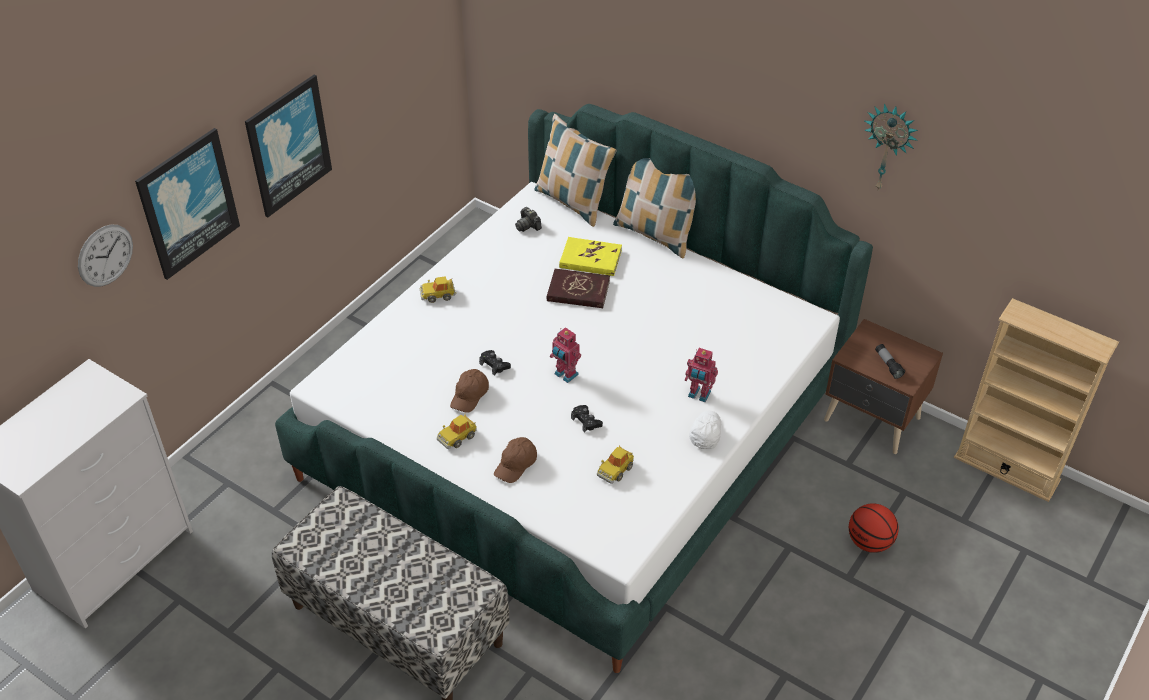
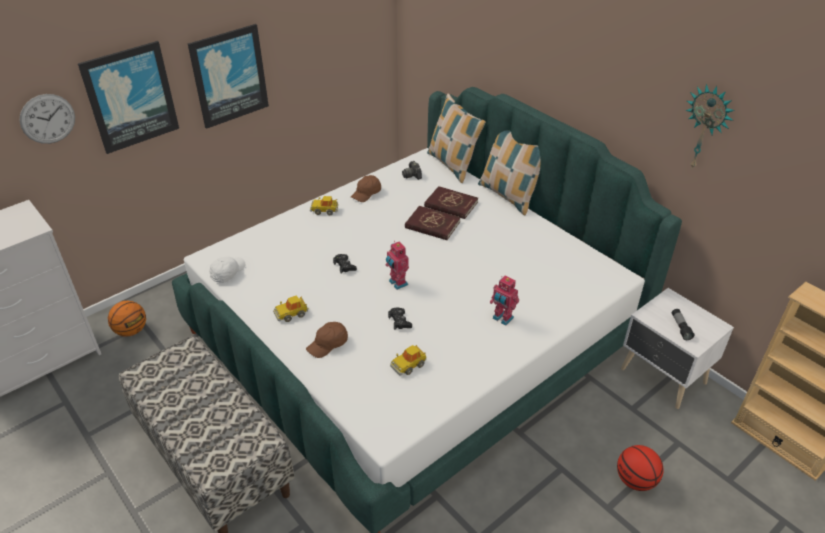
camera: 15 degrees right, 5 degrees down
(217, 494) = (131, 331): none -> basketball
(470, 396) = (315, 285): brown cap -> brown cap (366, 193)
(590, 259) = (451, 205): yellow book -> red book
(705, 433) = (497, 350): white cap -> white cap (227, 272)
(872, 421) = (663, 378): brown nightstand -> white nightstand

